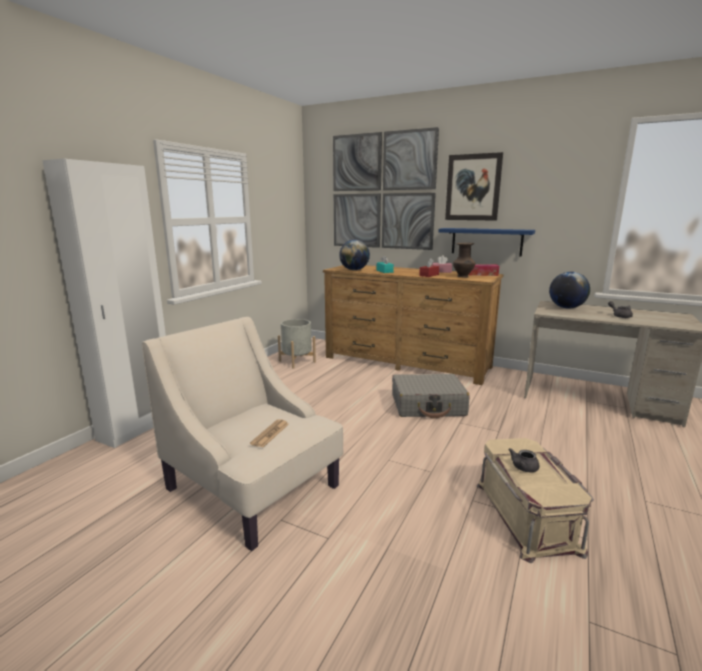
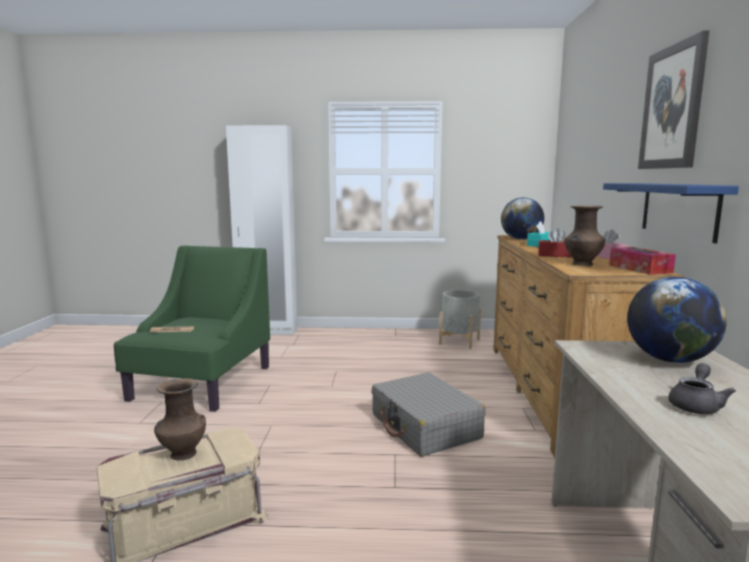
camera: 65 degrees right, 5 degrees down
(253, 488) = (201, 383): beige armchair -> green armchair
(382, 191) = (598, 129): picture -> none
(522, 468) = (182, 454): grey teapot -> brown vase

